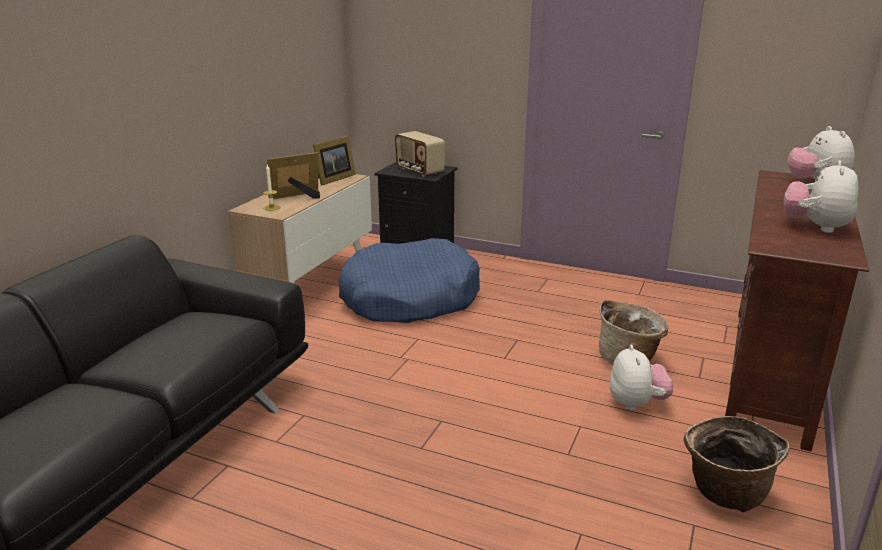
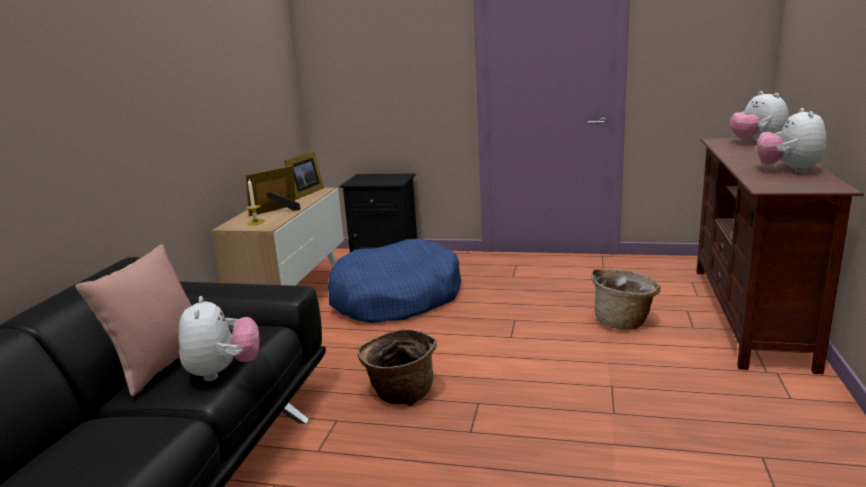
camera: 10 degrees left, 5 degrees down
(141, 341) = (161, 364): none -> pink pillow
(419, 171) = (381, 179): radio -> none
(636, 403) = (651, 358): plush toy -> plush toy (223, 372)
(724, 493) = (772, 423): basket -> basket (400, 394)

